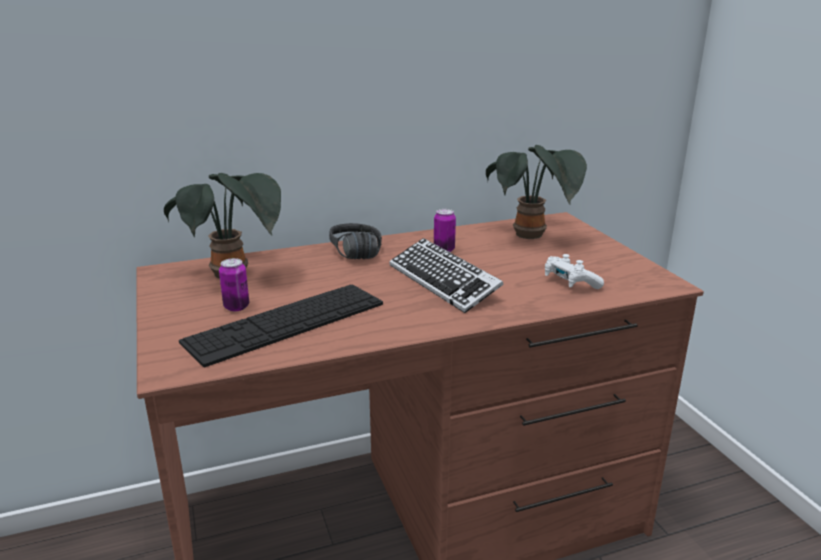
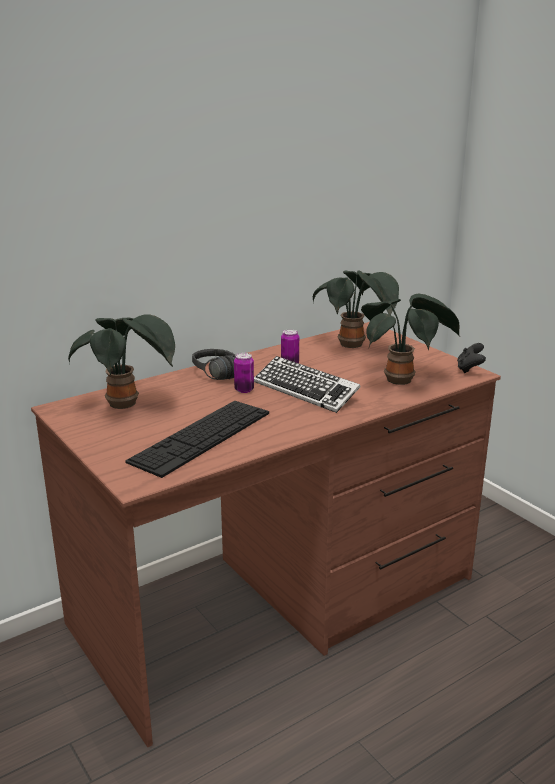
camera: 15 degrees left, 0 degrees up
(236, 307) = (150, 430): can -> can (244, 390)
(570, 283) = (402, 380): white game controller -> potted plant
(664, 278) = (469, 369): none -> black game controller

